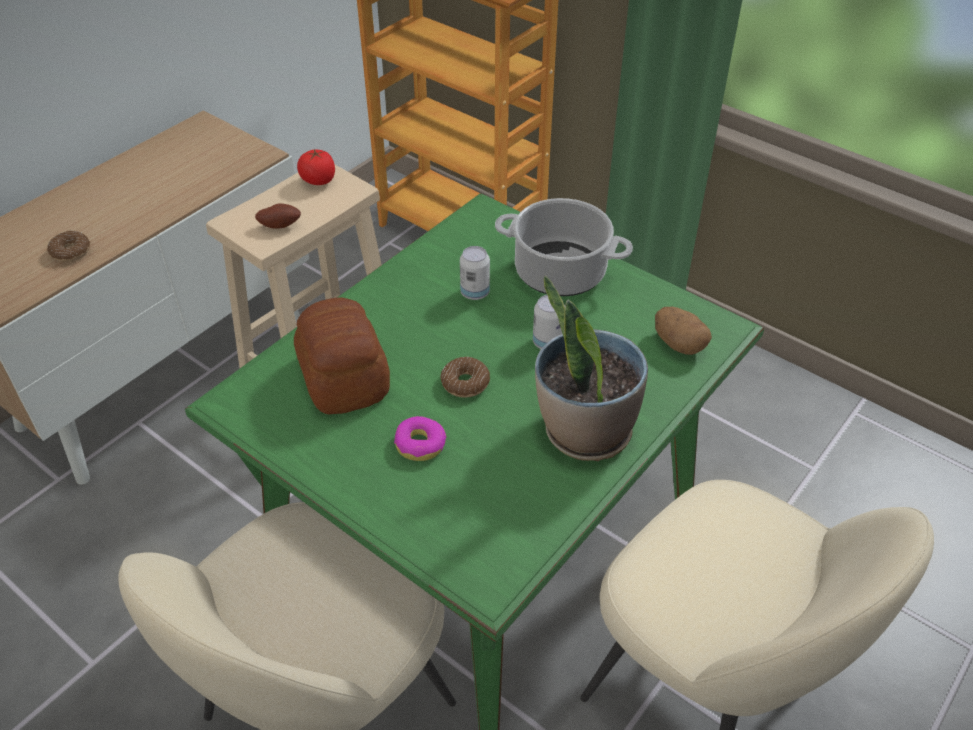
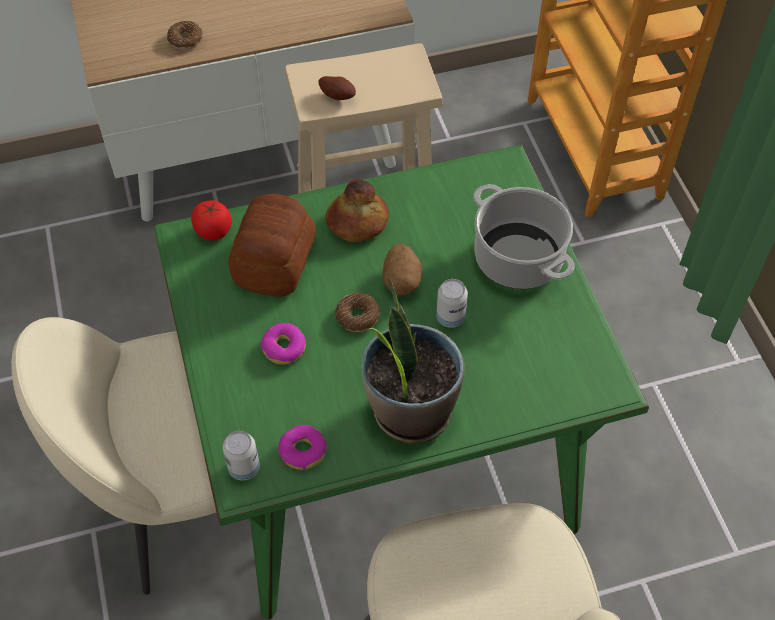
camera: 35 degrees right, 10 degrees up
(318, 180) = (400, 65): tomato -> tomato (213, 231)
(393, 310) = (357, 222): none -> bread
(475, 293) = (432, 240): can -> can (244, 468)
(520, 521) = (302, 451): none -> donut
(678, 344) = (556, 379): potato -> potato (401, 280)

